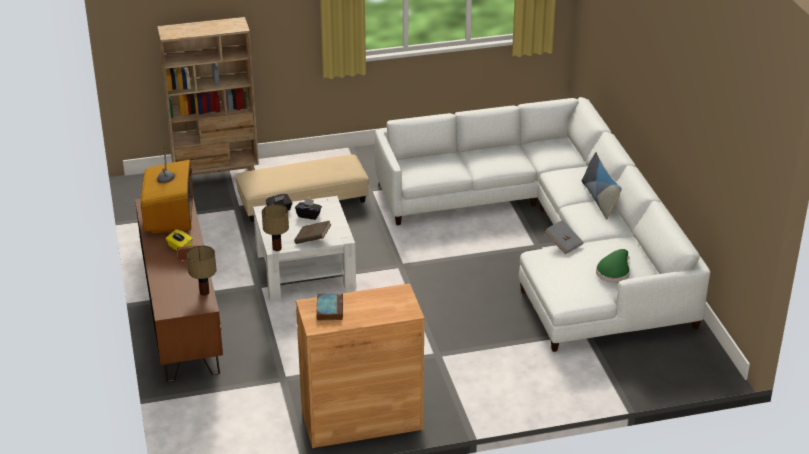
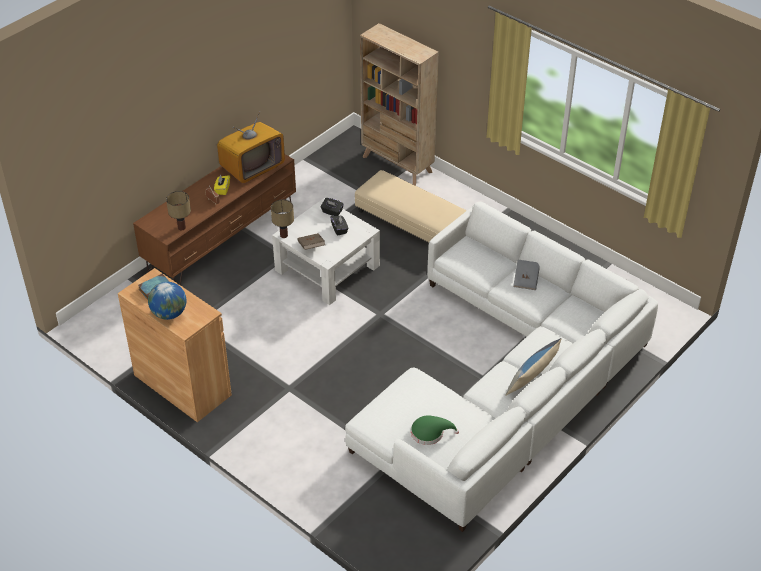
camera: 55 degrees right, 10 degrees up
(376, 313) = (169, 314): none -> globe
(563, 244) = (444, 385): grey book -> grey book (526, 280)

